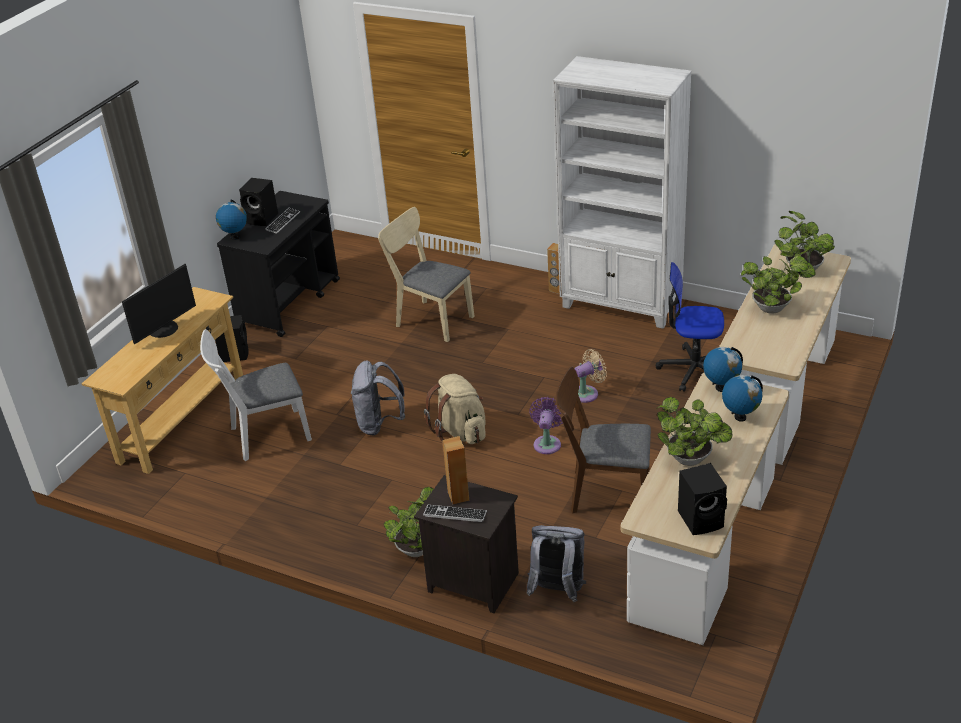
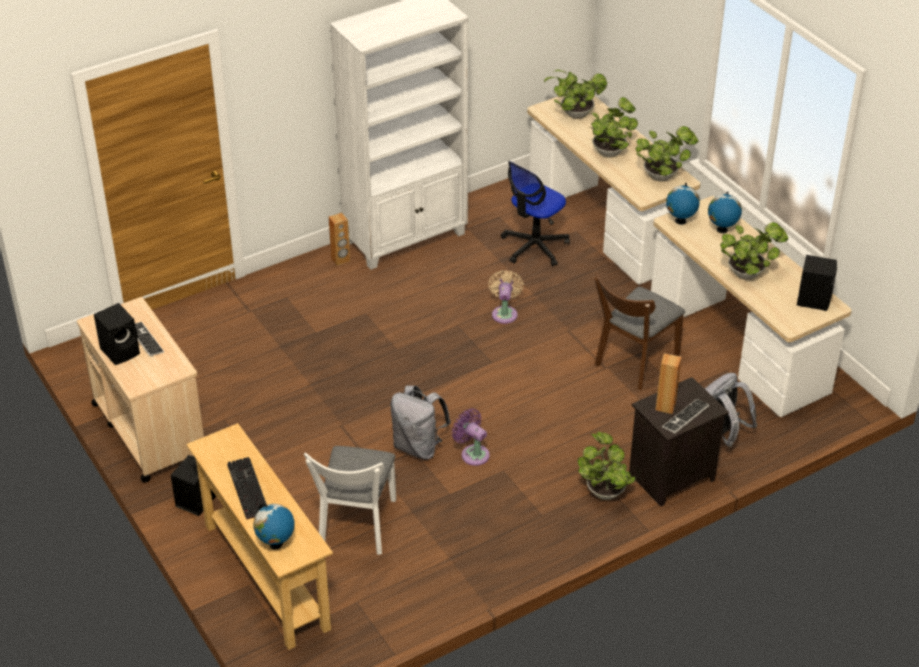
camera: 60 degrees left, 5 degrees up
(164, 329) = (246, 488): monitor -> keyboard
(235, 237) = (134, 381): globe -> globe (276, 544)
(289, 302) = (149, 430): black cart -> beige cart
(430, 319) = (294, 351): beige chair -> none
(460, 432) = (480, 404): beige backpack -> none
(547, 443) = (545, 363): purple fan -> purple fan (473, 453)
(778, 350) = (662, 176): none -> potted plant

